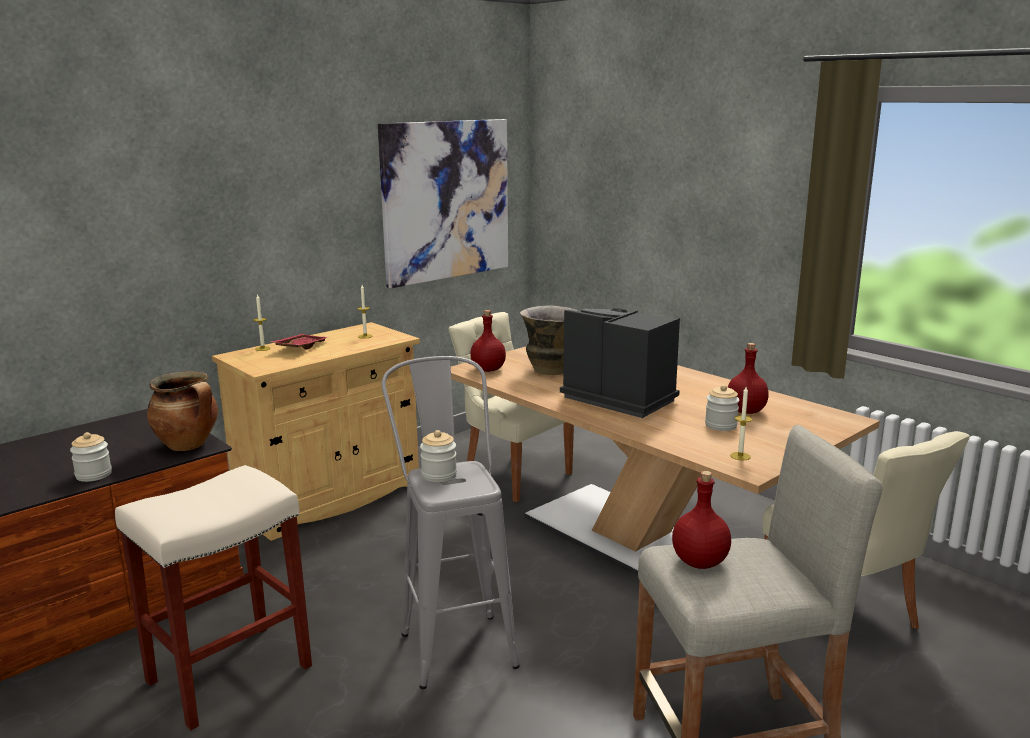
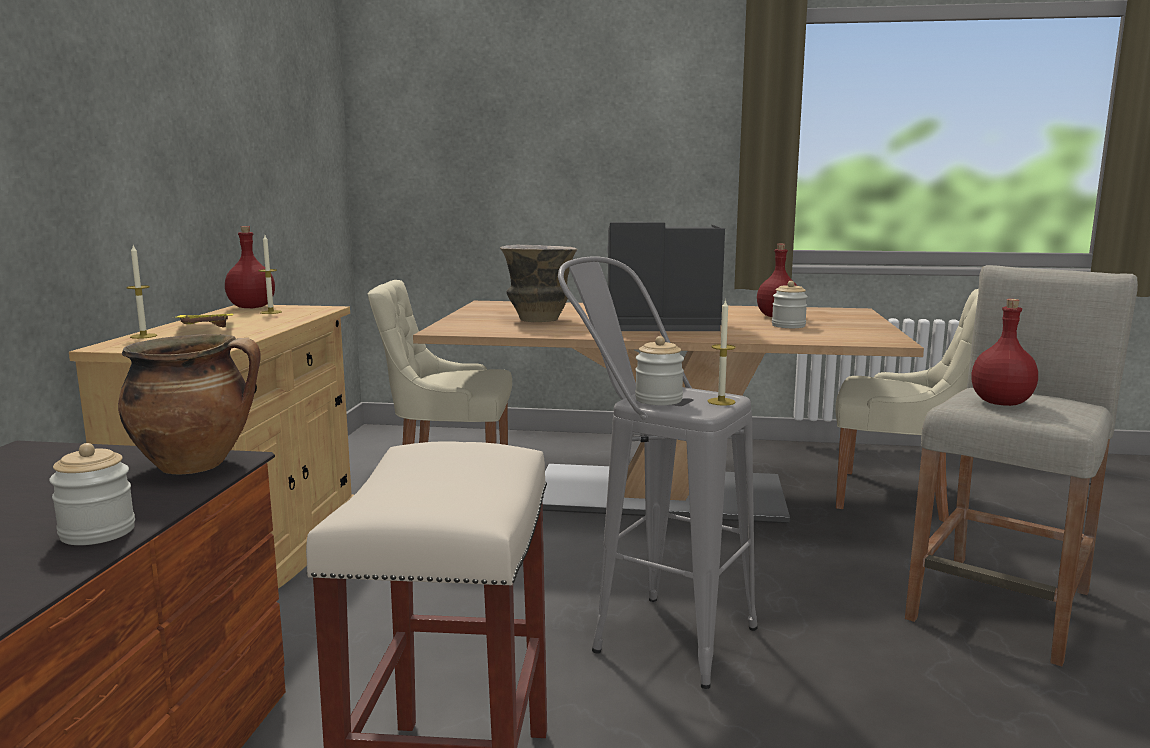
camera: 40 degrees left, 5 degrees down
(300, 347) = (204, 329): red tray -> yellow tray
(446, 200) = (288, 143): picture -> none
(488, 370) = (471, 328): red bottle -> red bottle (252, 307)
(740, 456) = (859, 337): candle -> candle (721, 401)

